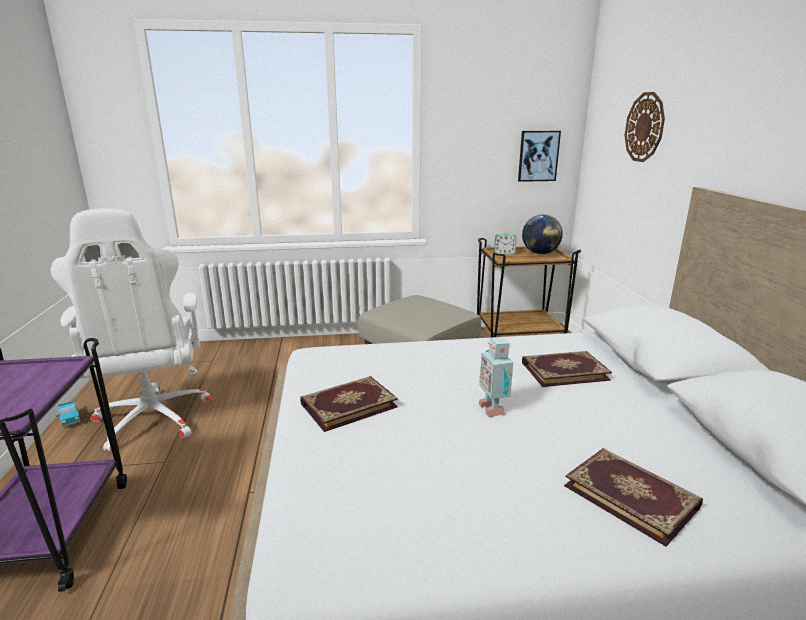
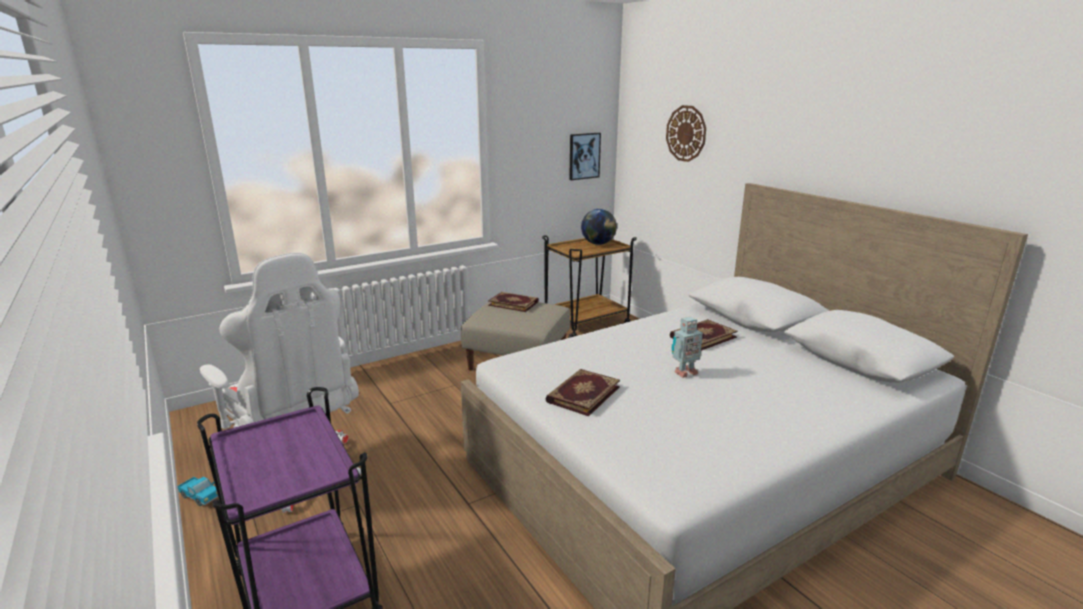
camera: 25 degrees left, 0 degrees up
(493, 408) = (684, 372): toy robot -> toy robot turned 75 degrees counterclockwise
(504, 253) = (569, 247): alarm clock -> none
(631, 495) = (810, 403): book -> book (513, 303)

